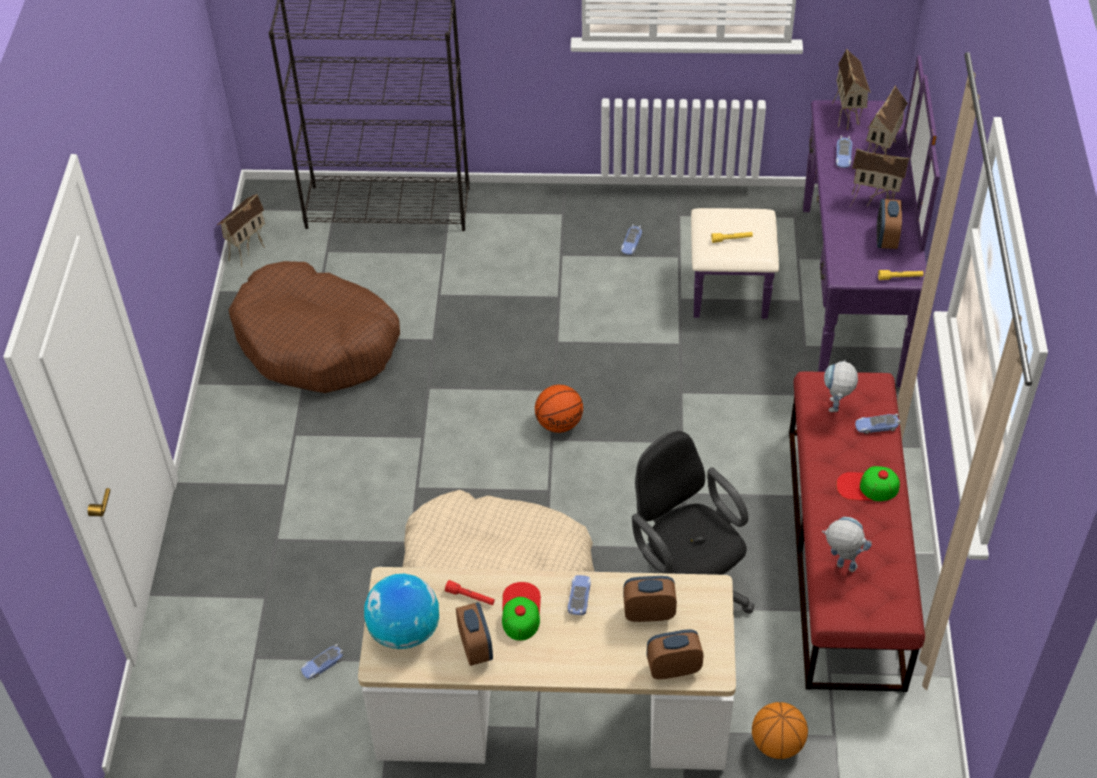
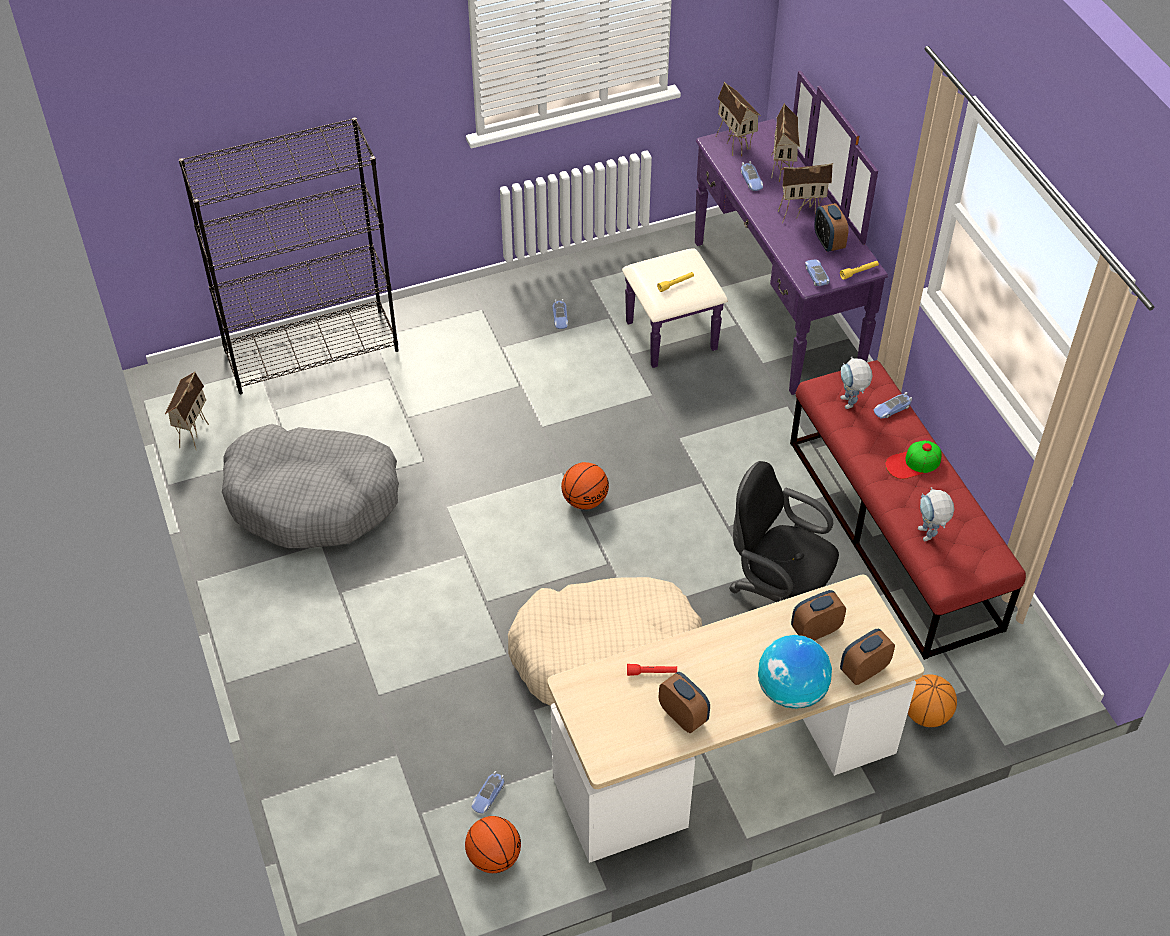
camera: 25 degrees left, 0 degrees up
(297, 721) = (493, 857): none -> basketball
(317, 342) = (313, 498): brown dog bed -> grey dog bed
(404, 631) = (610, 725): globe -> globe (791, 691)
(520, 611) = (703, 669): cap -> none
(579, 597) = (748, 639): toy car -> toy car (816, 275)
(840, 565) = (928, 537): toy robot -> toy robot turned 105 degrees counterclockwise

